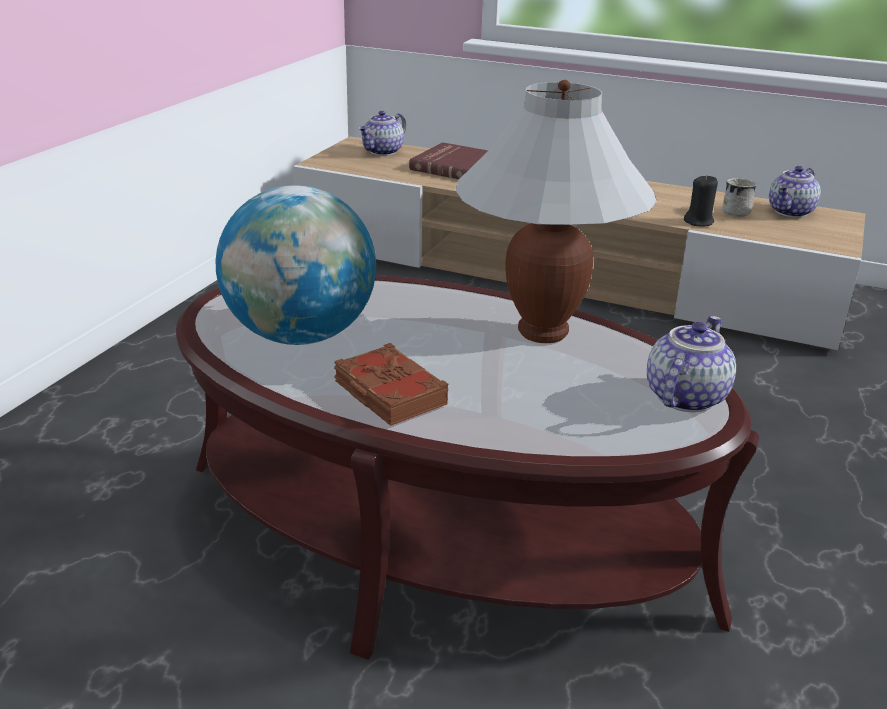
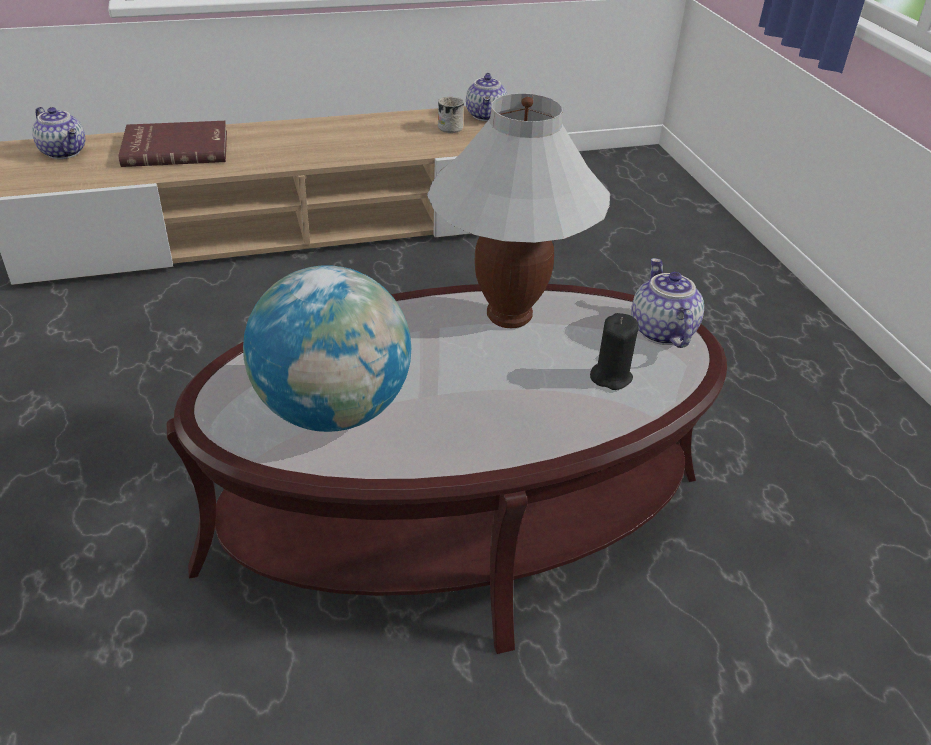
camera: 40 degrees left, 10 degrees up
(383, 152) = (65, 152): teapot -> teapot turned 45 degrees counterclockwise
(389, 394) = (479, 432): brown book -> none
(699, 222) = (434, 147): black candle -> black candle (610, 376)

